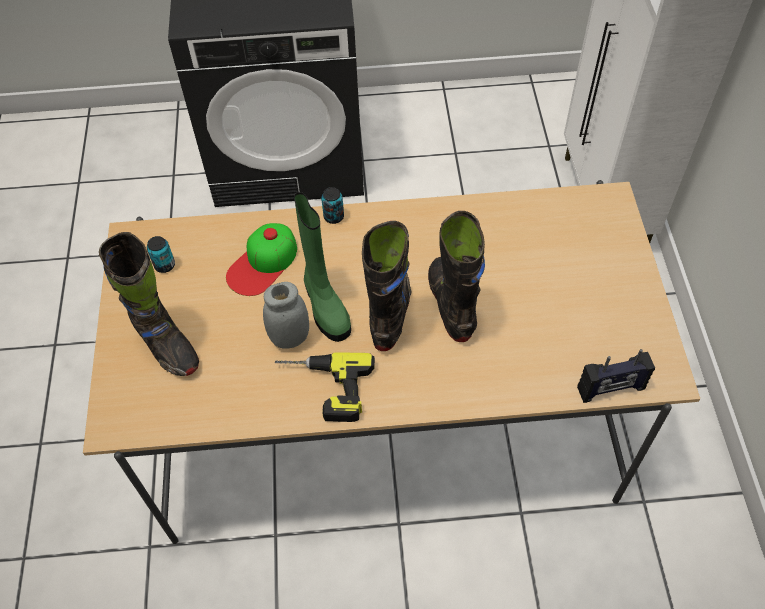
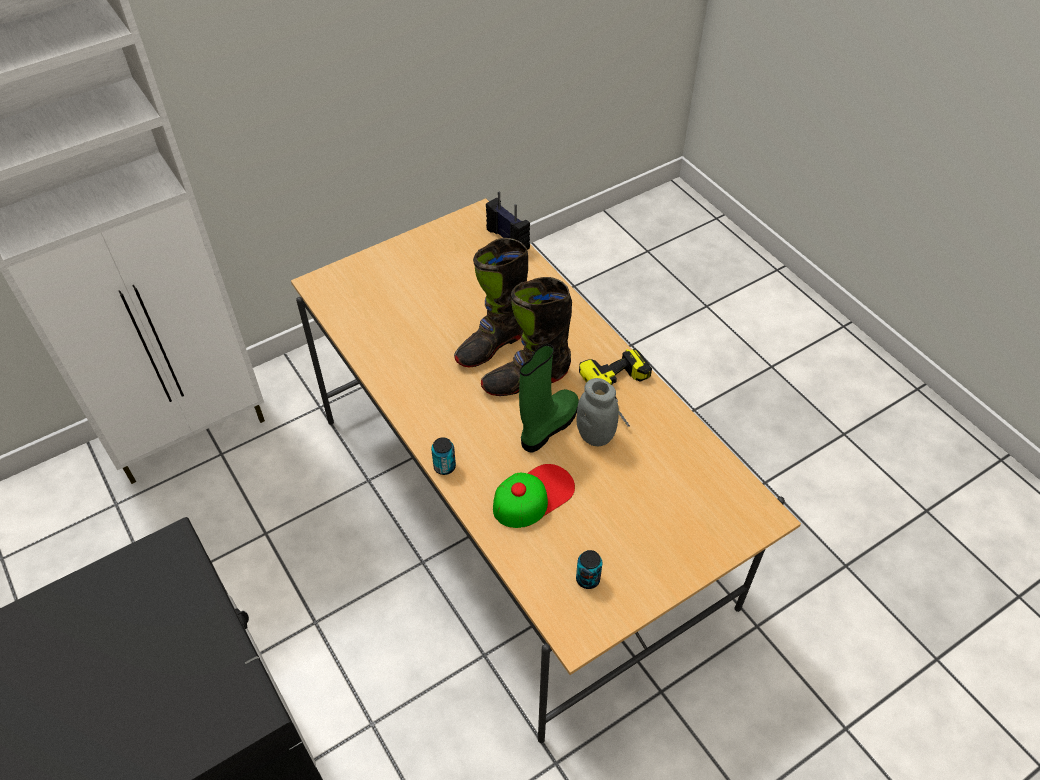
camera: 120 degrees left, 5 degrees down
(166, 344) = (667, 523): black boot -> none
(263, 263) = (533, 496): cap -> cap turned 45 degrees counterclockwise

